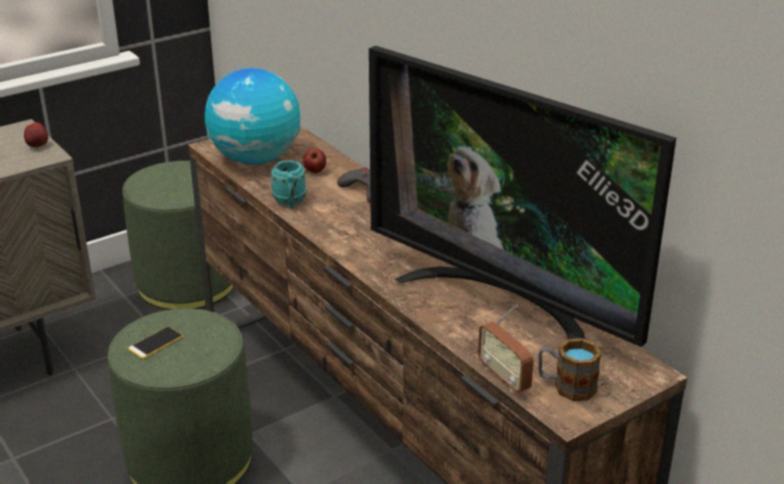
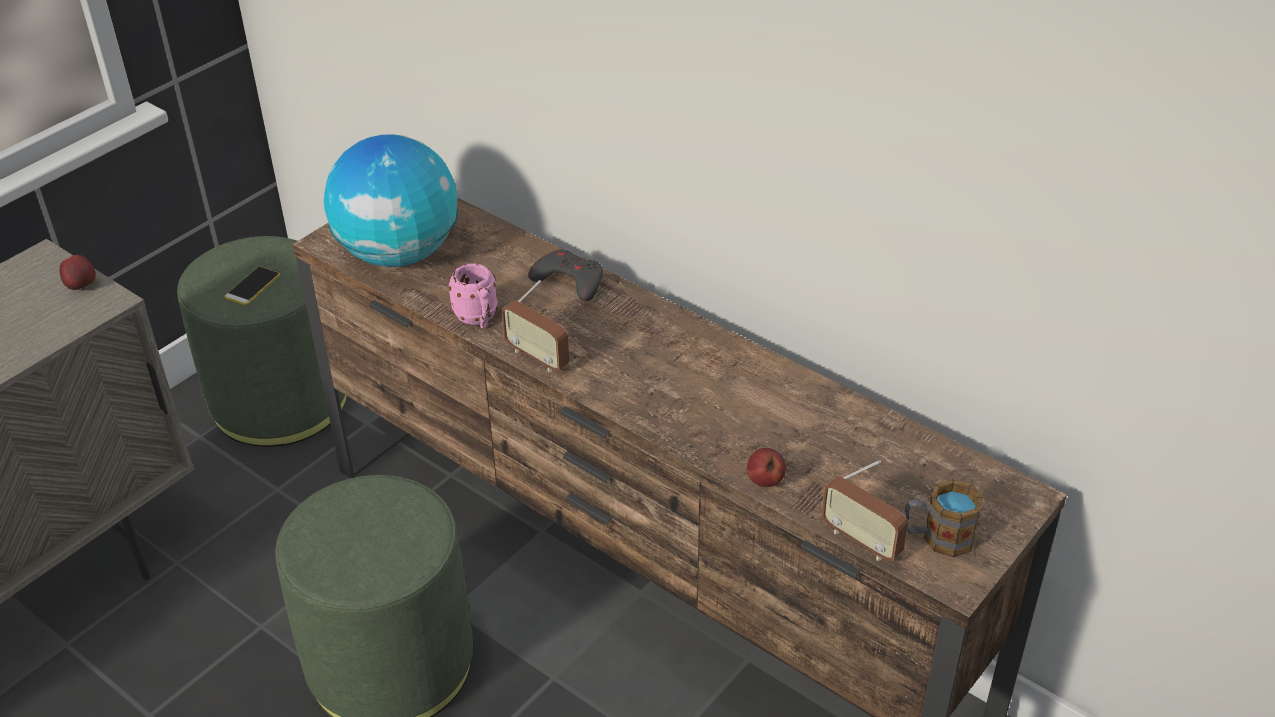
camera: 15 degrees left, 10 degrees up
(156, 343) = (340, 542): phone -> phone (252, 286)
(290, 202) = (478, 319): turquoise mug -> pink mug
(314, 171) = (487, 260): apple -> apple (765, 481)
(319, 230) = (537, 357): none -> radio
(504, 303) = (816, 428): television -> none

